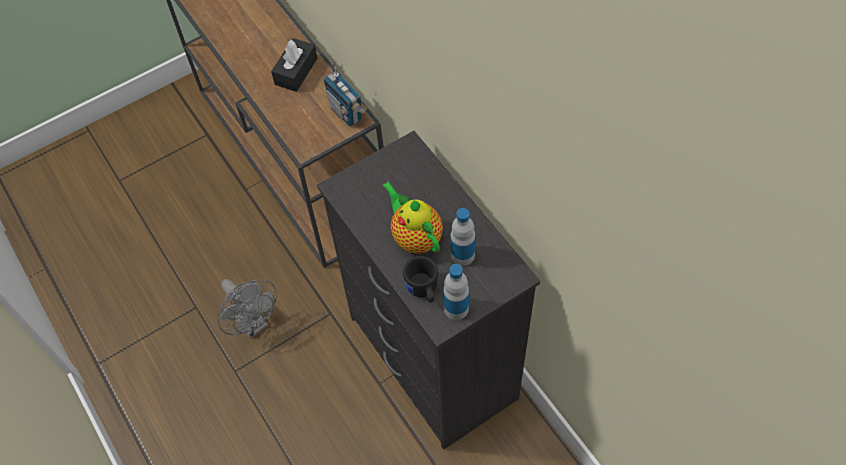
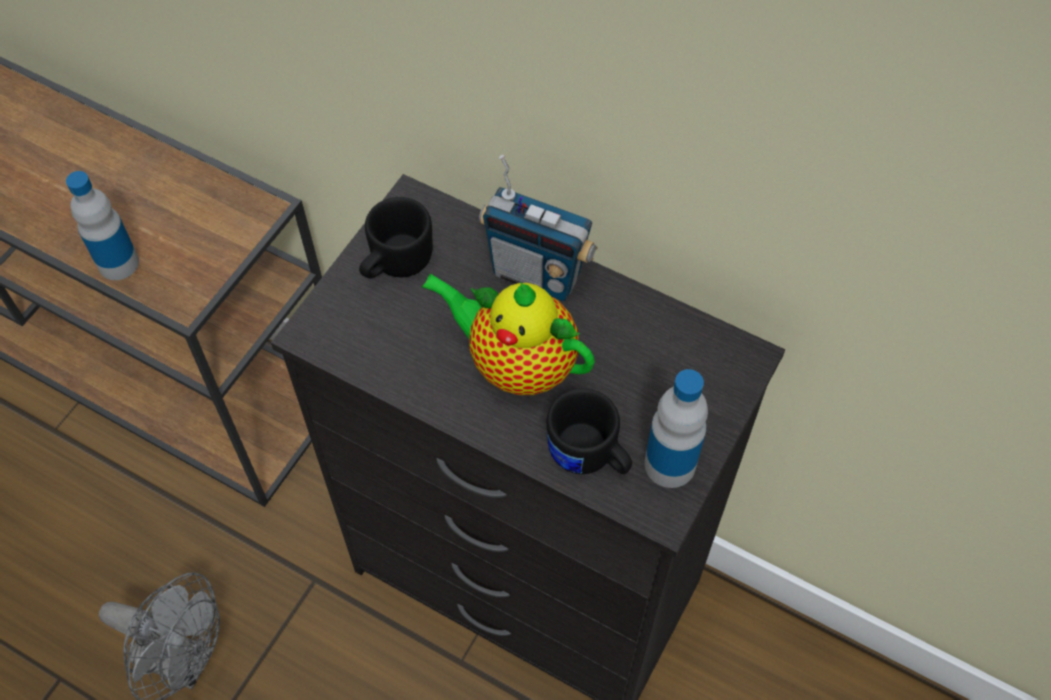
camera: 30 degrees left, 0 degrees up
(296, 71) = (93, 166): black tissue box -> none
(346, 113) = (229, 205): radio -> radio (537, 274)
(387, 170) = (394, 264): none -> black mug
(462, 255) = (623, 361): bottle -> bottle (118, 263)

